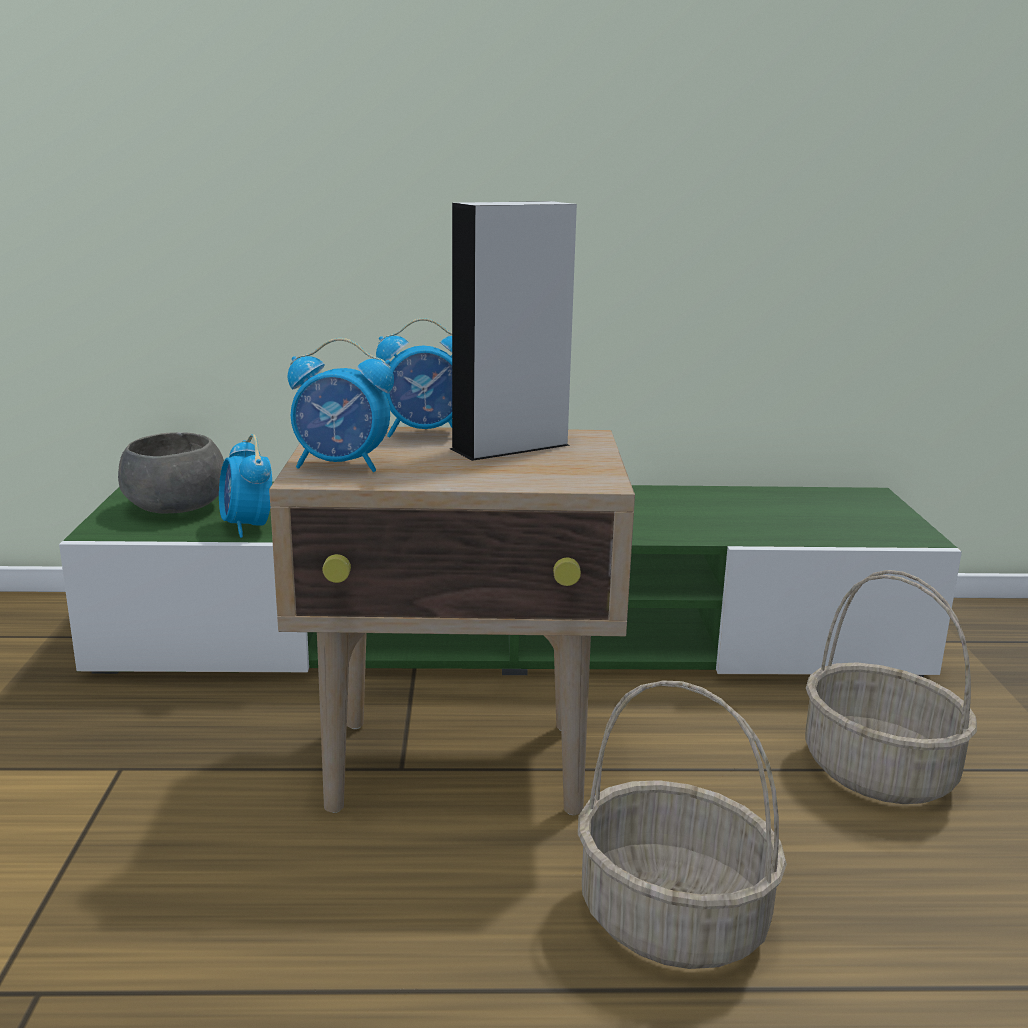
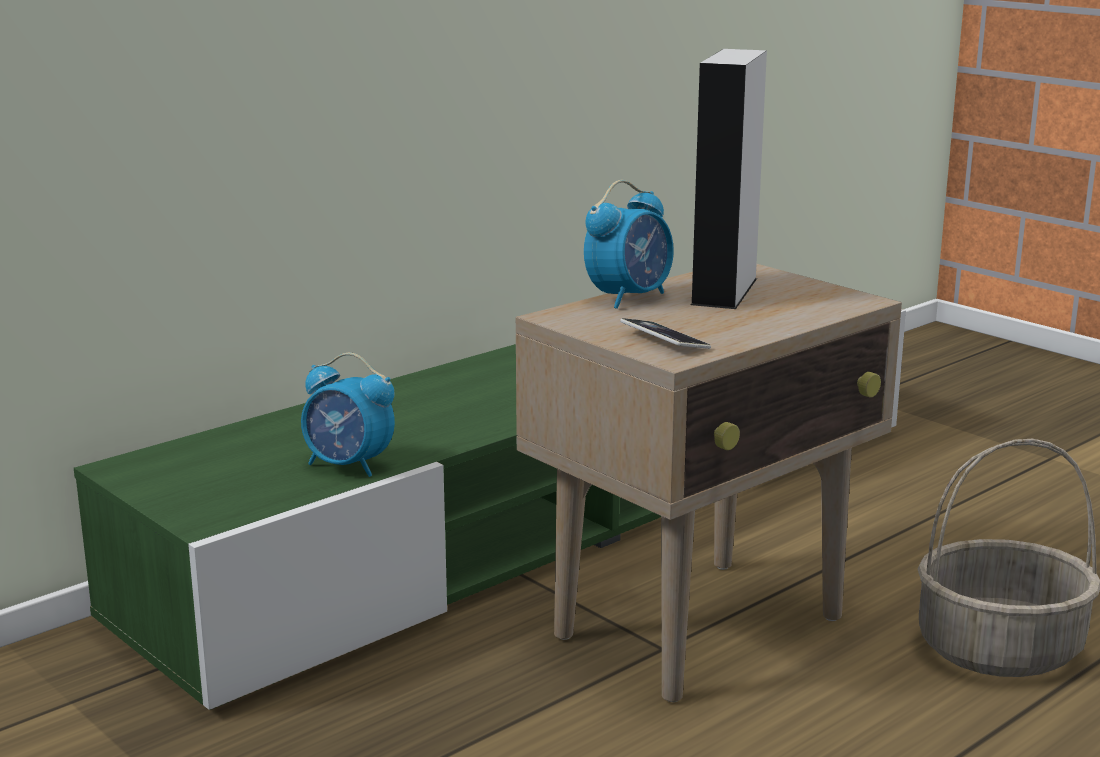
camera: 40 degrees left, 0 degrees up
(174, 507) = (218, 474): grey bowl -> none
(341, 465) = (664, 340): alarm clock -> phone
(880, 772) = (957, 507): basket -> none

